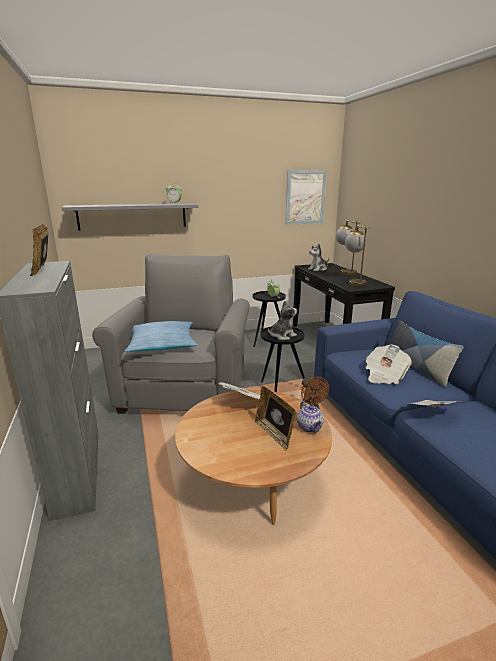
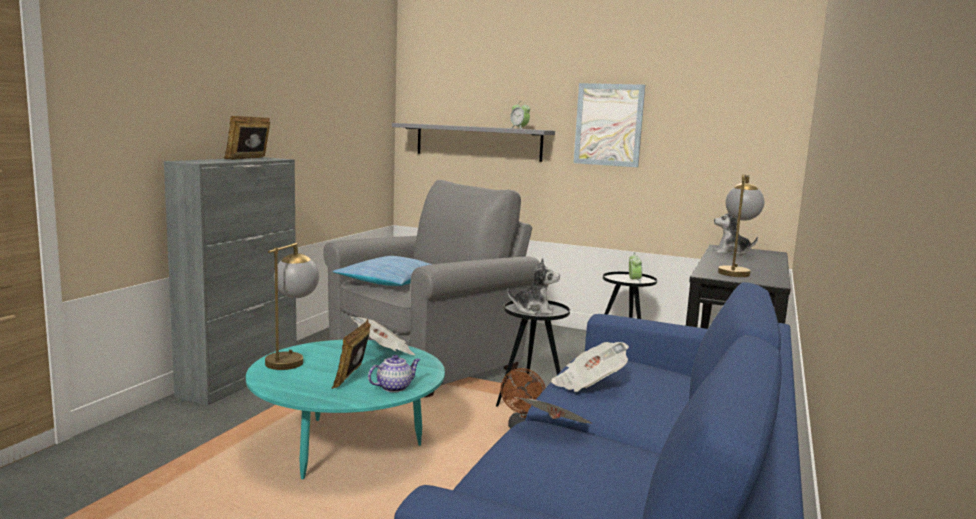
camera: 40 degrees right, 10 degrees down
(253, 482) = (347, 447): brown coffee table -> turquoise coffee table
(305, 197) = (739, 134): picture -> picture (608, 125)
(310, 428) = (394, 387): teapot -> teapot turned 150 degrees counterclockwise
(344, 272) = (766, 262): table lamp -> table lamp (291, 359)
(417, 367) = (674, 400): pillow -> none

